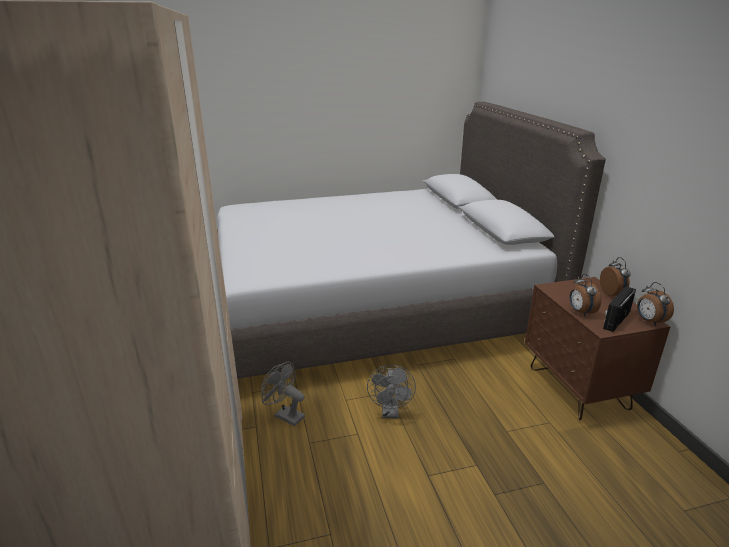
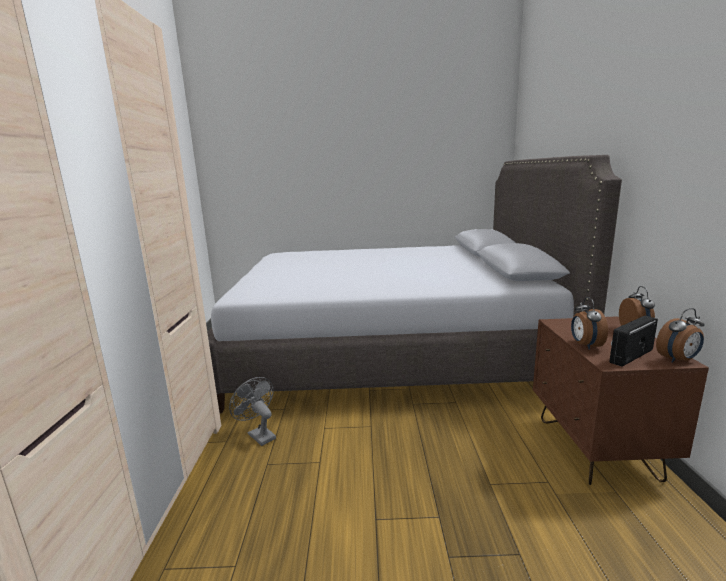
camera: 15 degrees right, 10 degrees down
(390, 413) = (364, 446): grey fan -> none
(649, 321) = (678, 360): alarm clock -> alarm clock turned 105 degrees counterclockwise

